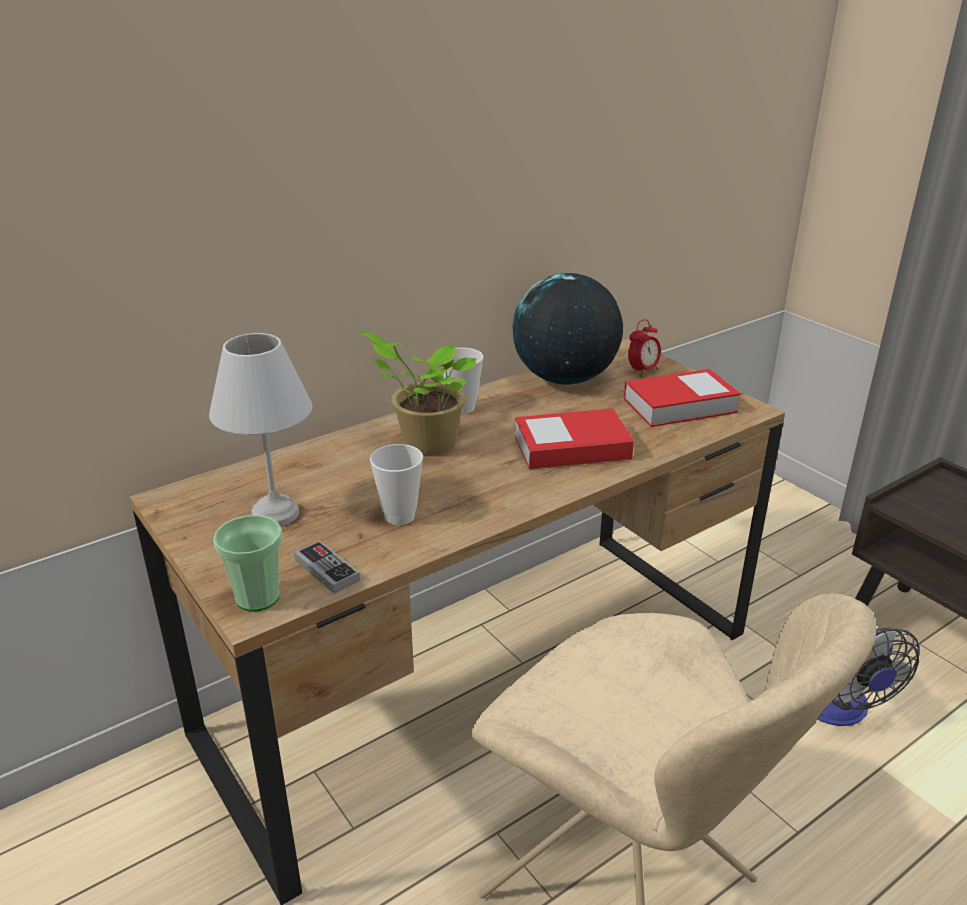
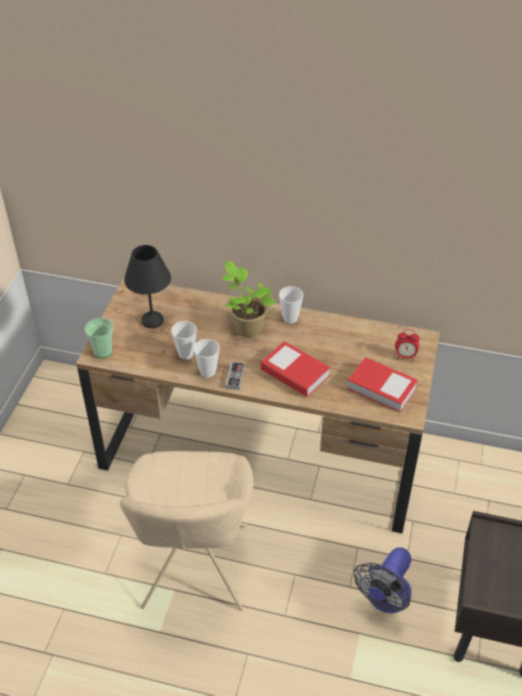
camera: 50 degrees right, 15 degrees up
(273, 515) = (151, 320): white table lamp -> black table lamp
(327, 570) = (134, 357): game controller -> game controller (235, 377)
(468, 514) = (208, 372): none -> cup
(565, 379) = (360, 334): globe -> none

